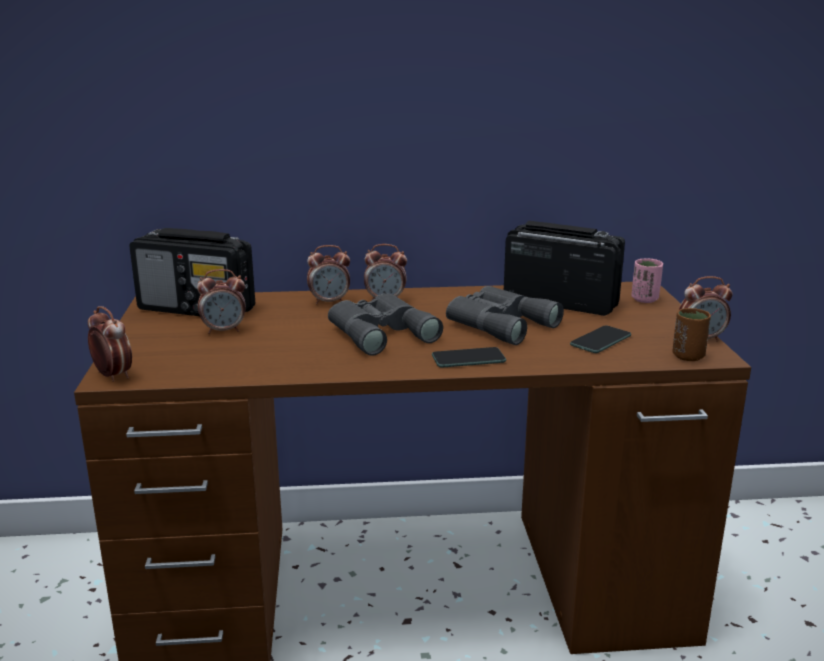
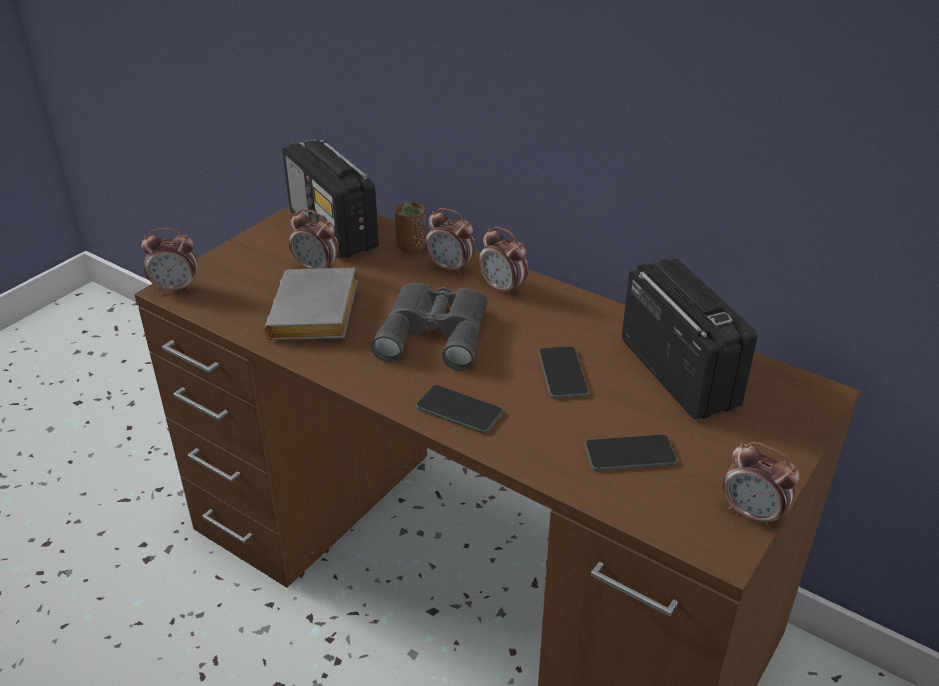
camera: 40 degrees right, 15 degrees up
(113, 376) = (176, 288): alarm clock -> alarm clock turned 90 degrees clockwise
(273, 351) = (317, 315): none -> grey book
(497, 323) = (562, 373): grey binoculars -> phone
(644, 299) = (789, 415): pink cup -> none
(688, 356) = (690, 531): brown cup -> brown cup (411, 246)

